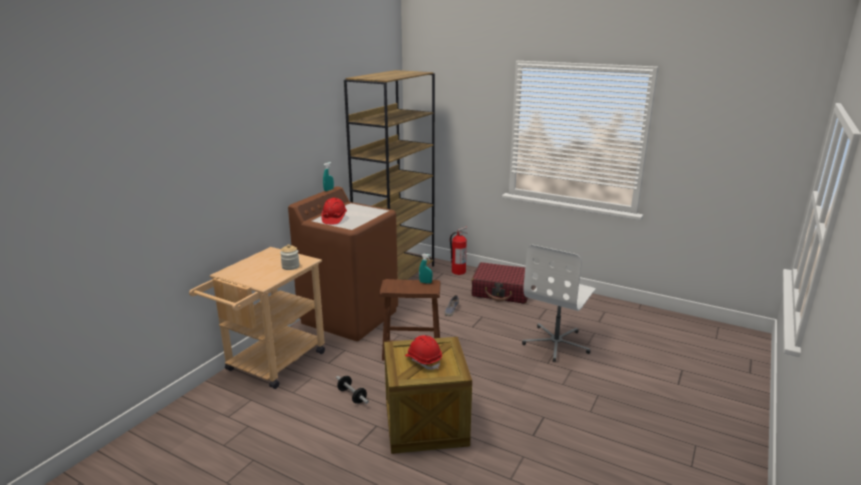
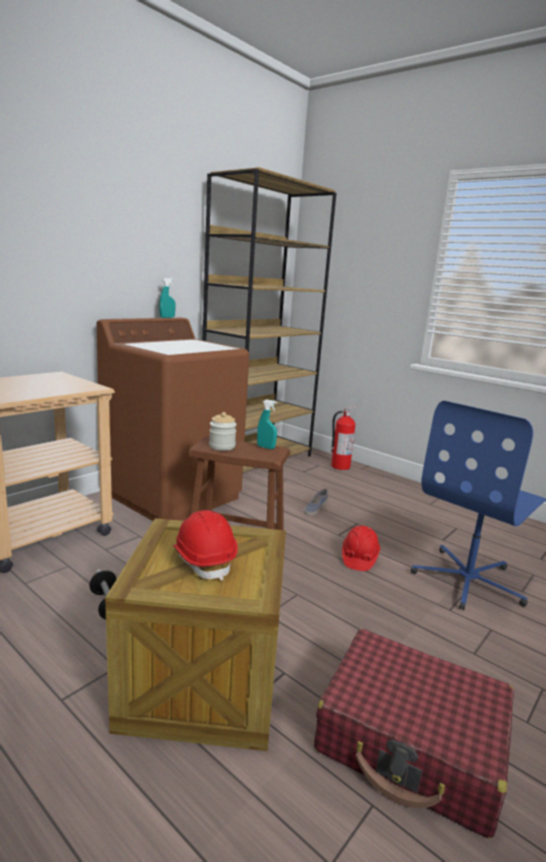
camera: 10 degrees right, 5 degrees down
(290, 266) = (60, 389): jar -> jar (222, 446)
(334, 219) = (156, 346): red hard hat -> red hard hat (359, 558)
(502, 291) = (394, 496): red suitcase -> red suitcase (411, 742)
(556, 343) = (468, 580): white office chair -> blue office chair

